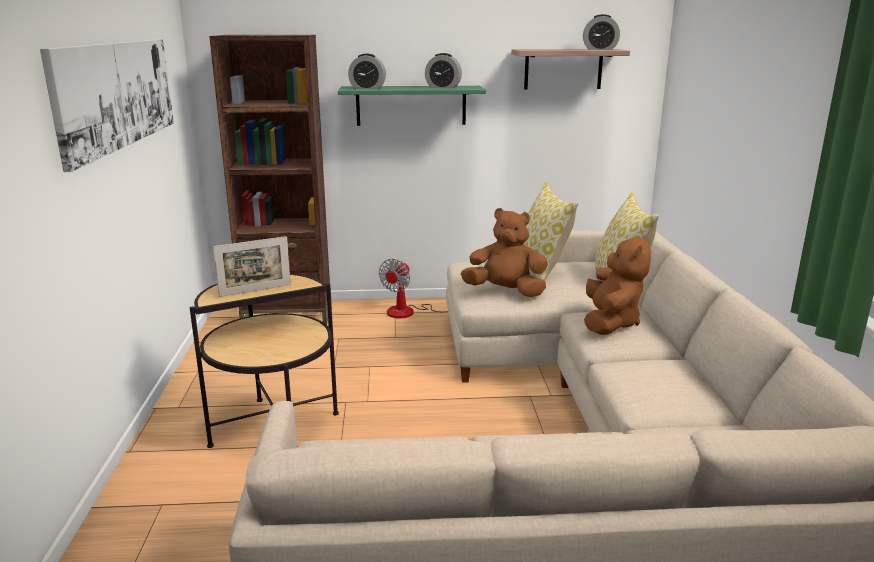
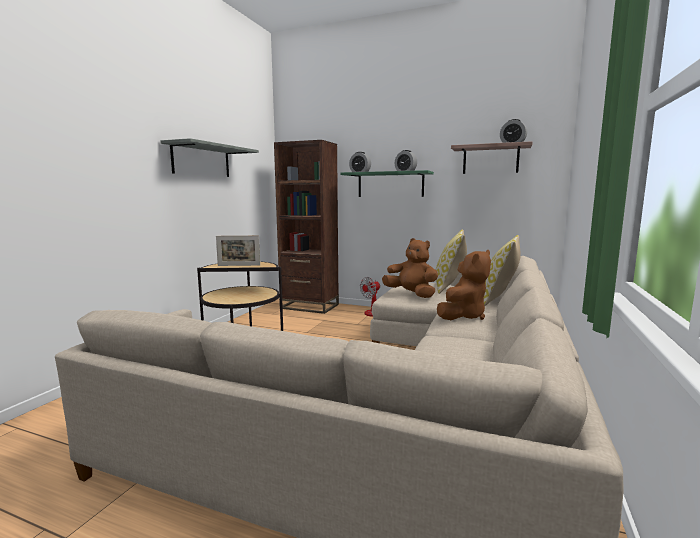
camera: 25 degrees right, 10 degrees down
(117, 94) = (201, 161): picture -> grey shelf

